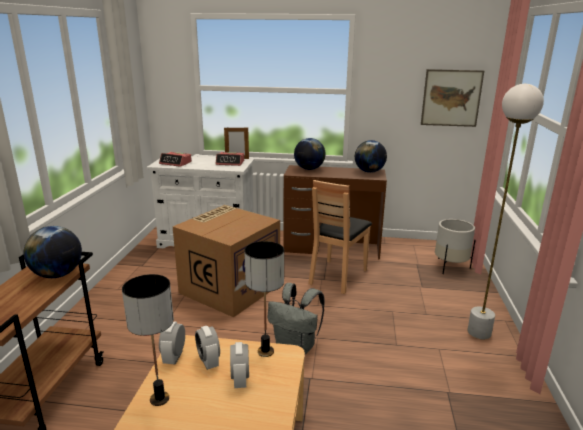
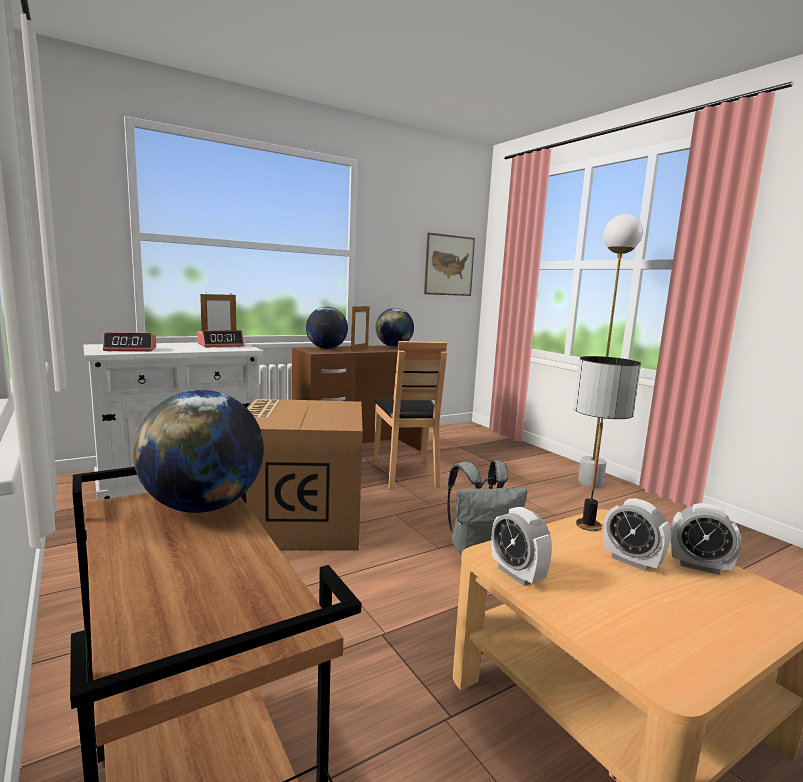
camera: 40 degrees left, 10 degrees down
(159, 399) = (614, 628): table lamp -> none
(208, 362) = (563, 560): alarm clock -> alarm clock (699, 566)
(334, 172) = (359, 348): none -> picture frame
(450, 267) = (487, 442): white planter -> none

